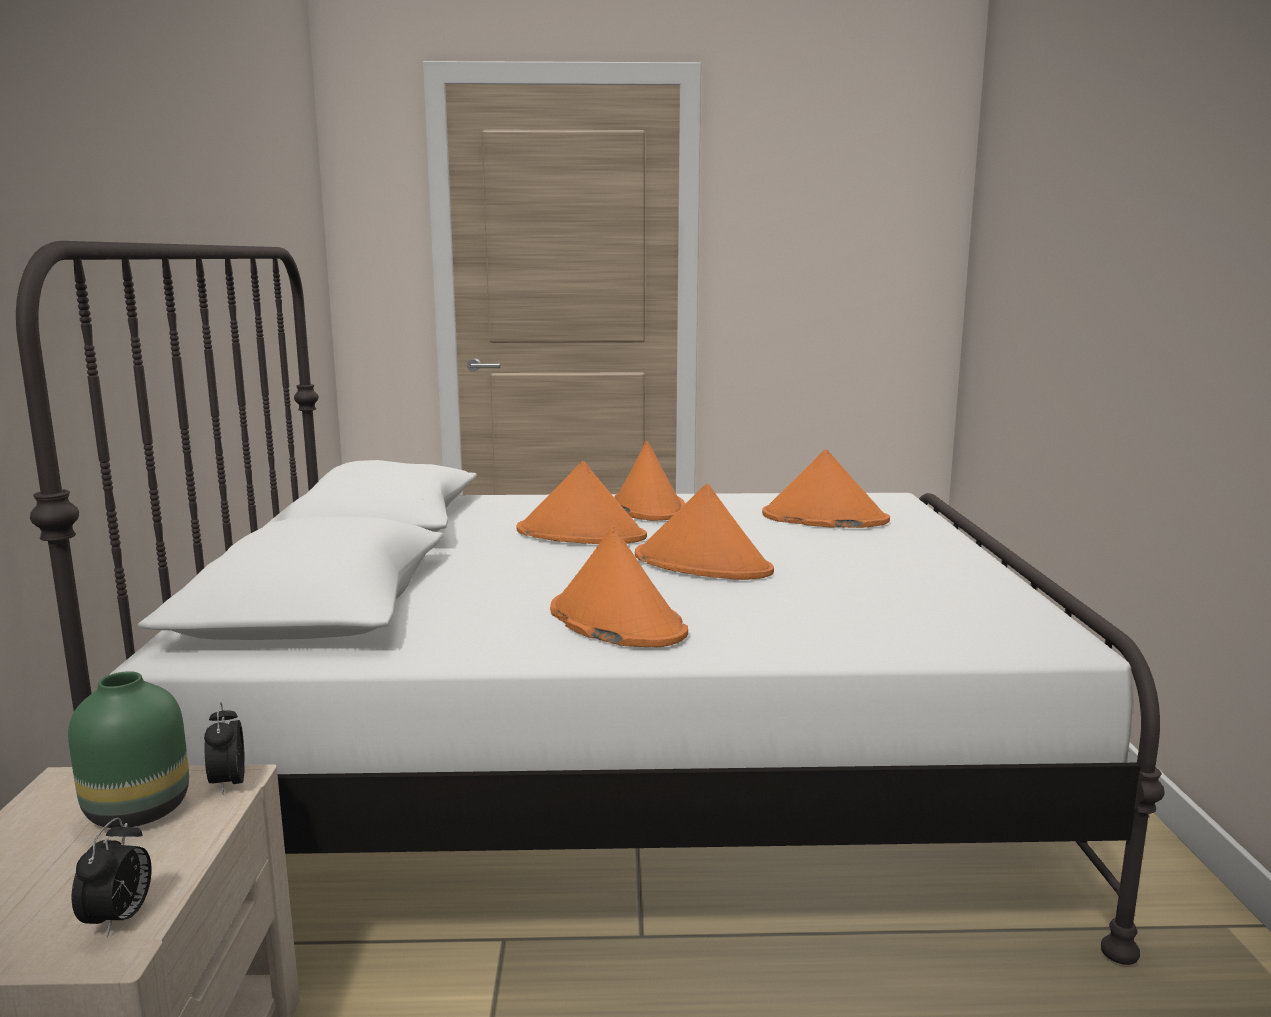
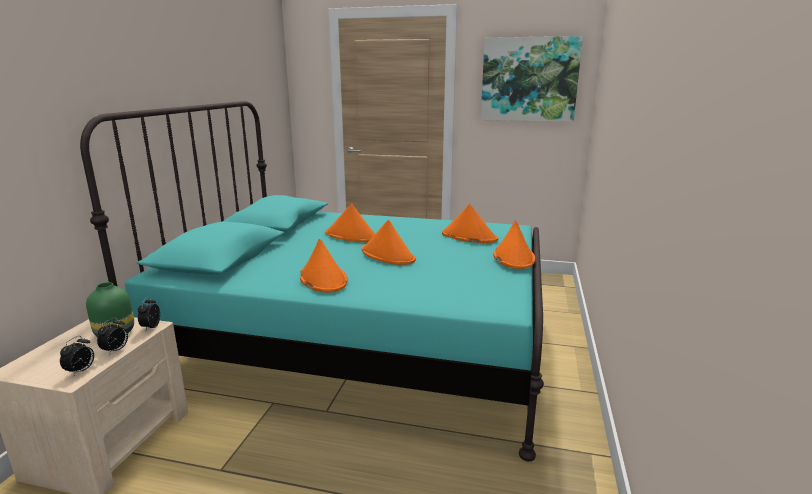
camera: 15 degrees right, 5 degrees up
(178, 852) = (116, 350): none -> alarm clock
(621, 776) = (361, 343): white bed -> turquoise bed
(647, 507) = (394, 224): orange hat -> orange hat (513, 257)
(846, 213) = (529, 79): none -> picture

